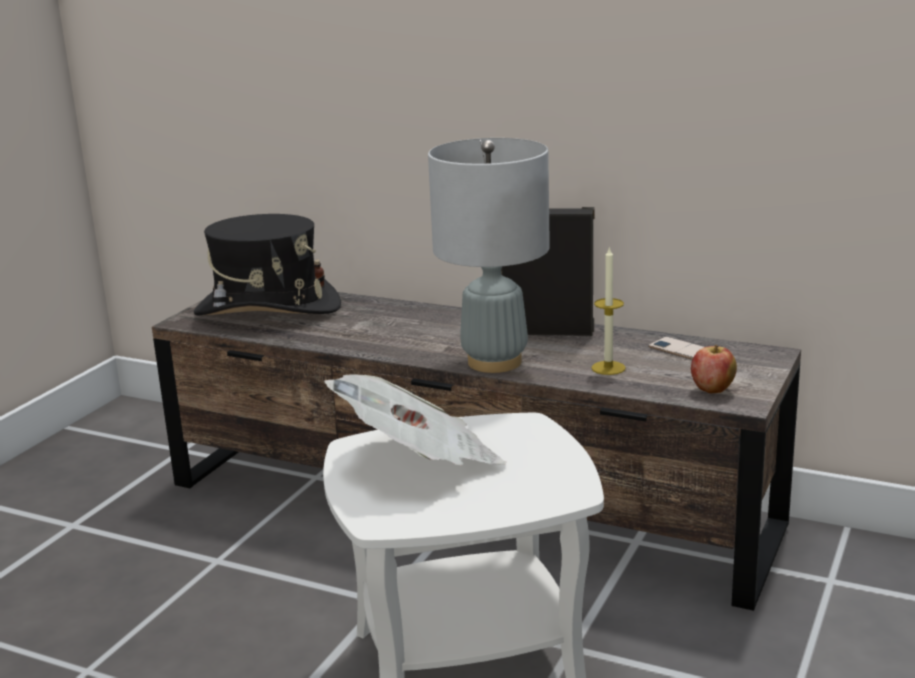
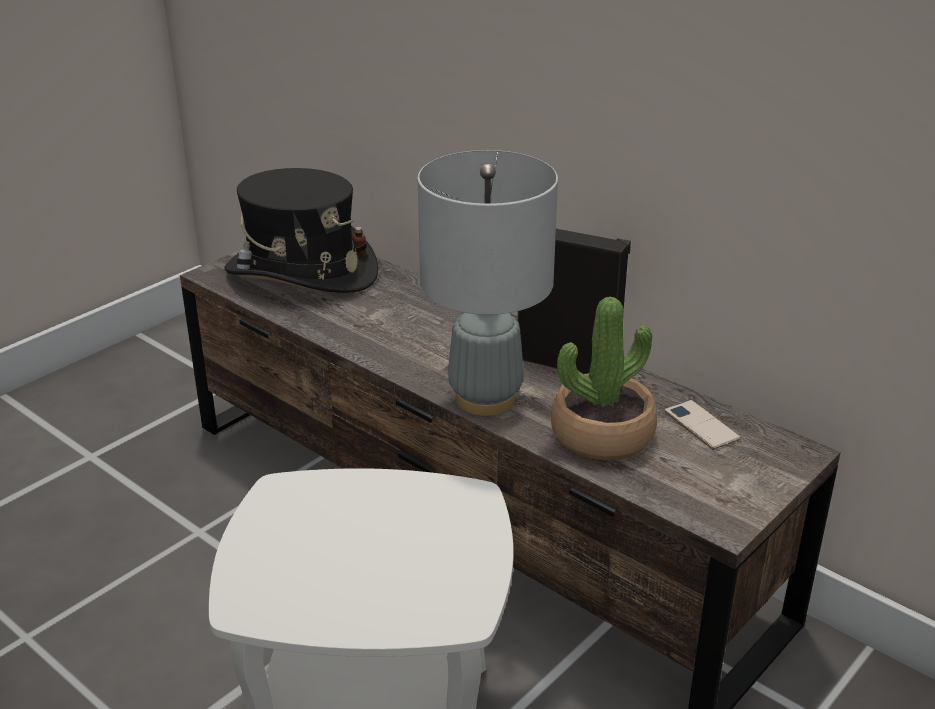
camera: 15 degrees right, 10 degrees up
(420, 462) = (331, 529): newspaper -> none
(608, 368) = (602, 434): candle -> potted plant
(712, 390) = (699, 495): apple -> none

